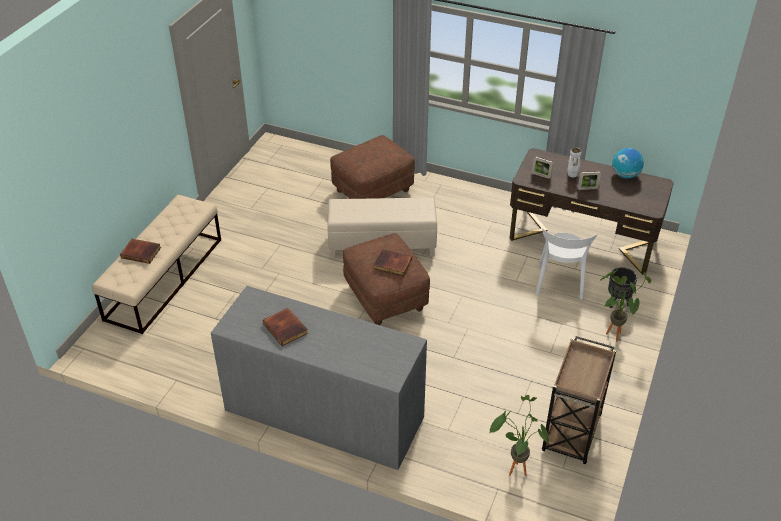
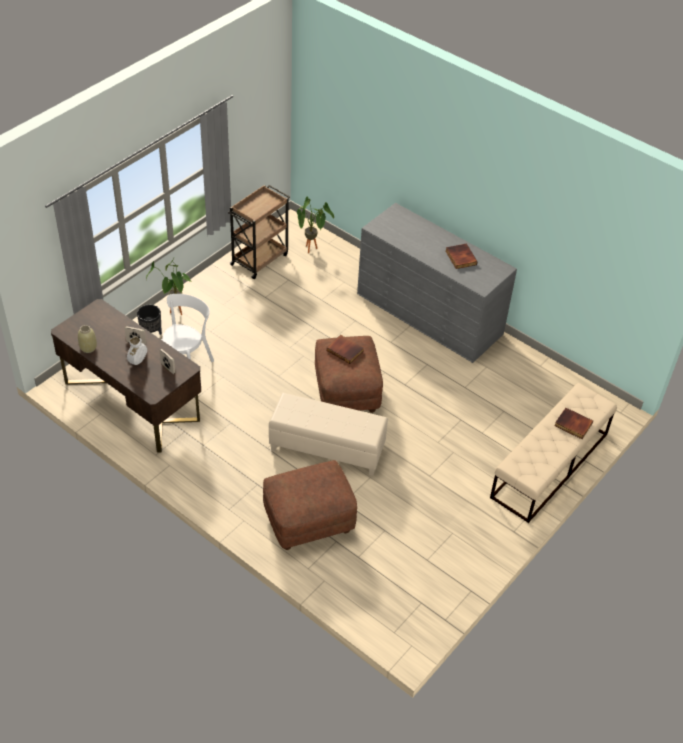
camera: 165 degrees left, 5 degrees up
(625, 175) = (88, 348): globe -> beige vase

